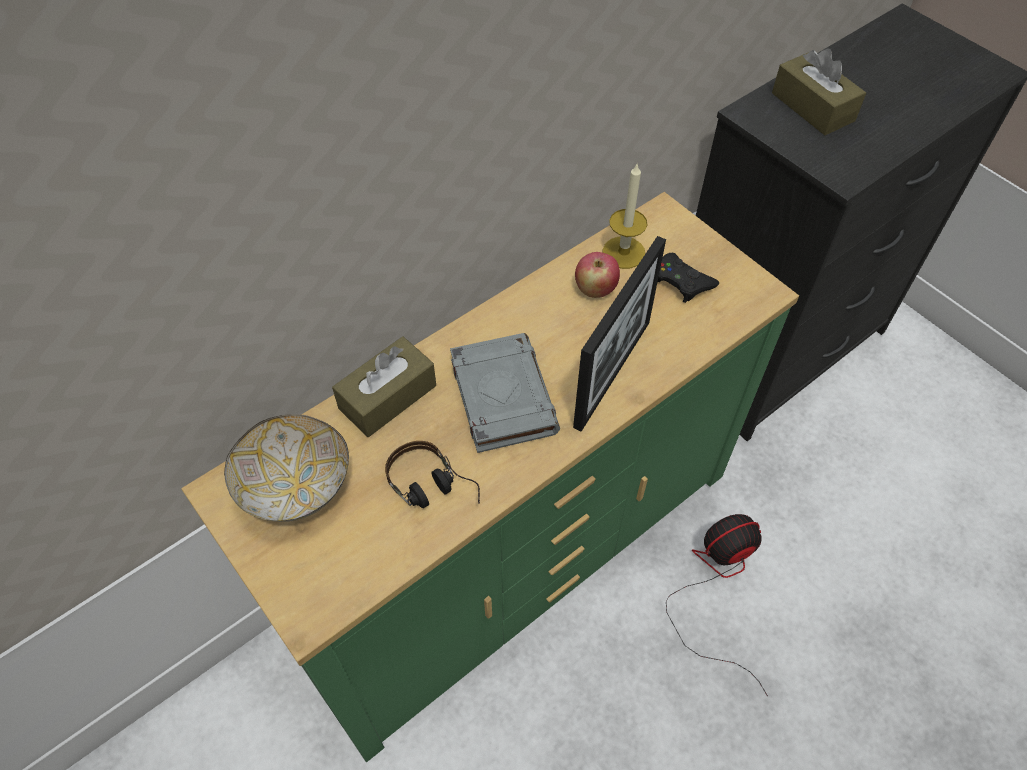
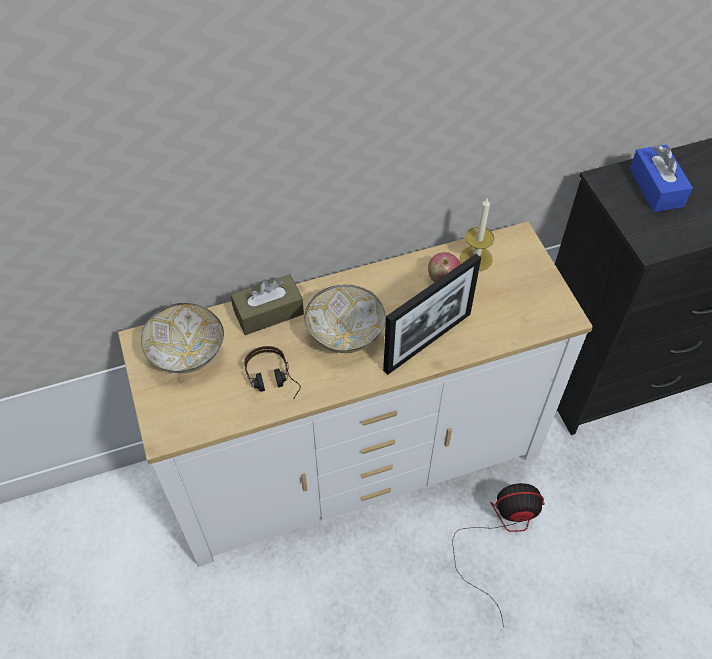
camera: 20 degrees right, 0 degrees up
(502, 395) = (344, 334): grey book -> bowl
(512, 551) = (355, 458): green dresser -> white dresser
(682, 281) = (509, 291): black game controller -> none
(812, 107) = (656, 187): brown tissue box -> blue tissue box

